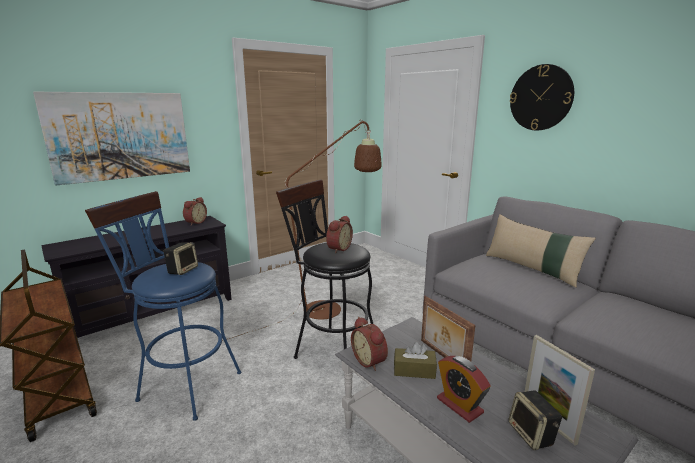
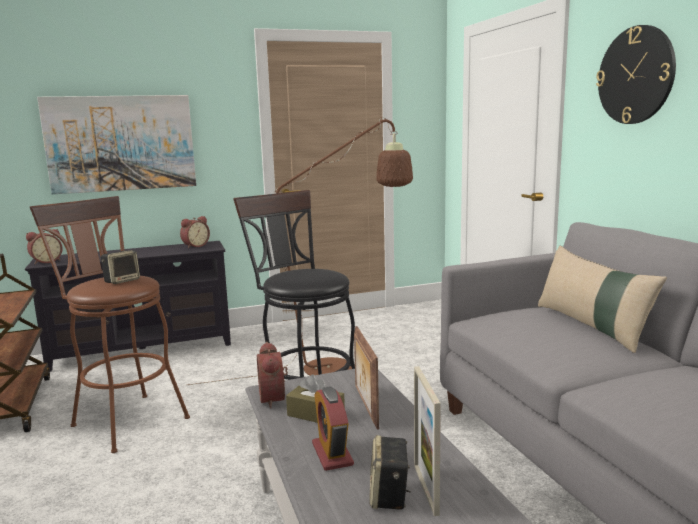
camera: 20 degrees right, 5 degrees down
(184, 384) = (125, 419): blue stool -> brown stool
(338, 249) = (308, 274): alarm clock -> alarm clock (46, 261)

